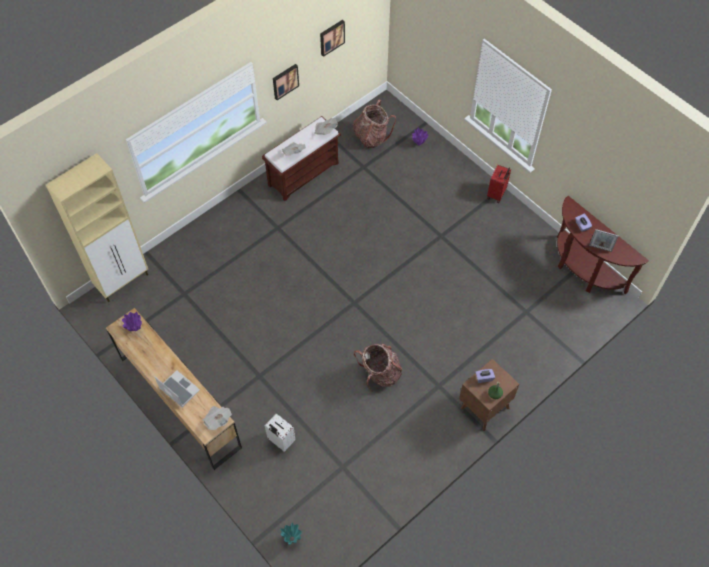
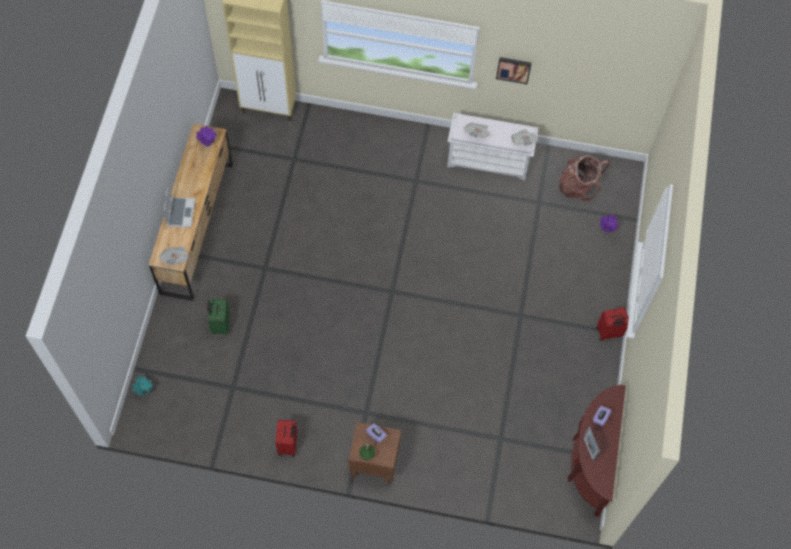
camera: 50 degrees right, 5 degrees up
(280, 441) = (220, 325): white suitcase -> green suitcase
(304, 173) = (489, 161): brown bench -> white bench
(331, 37) = (585, 68): picture -> none
(380, 374) = (339, 358): backpack -> none
(423, 458) = (288, 444): none -> red suitcase

